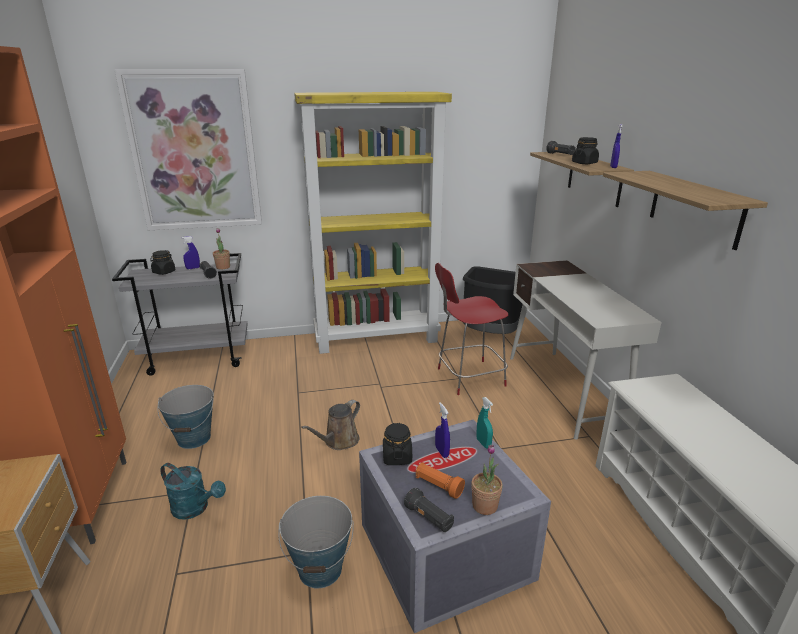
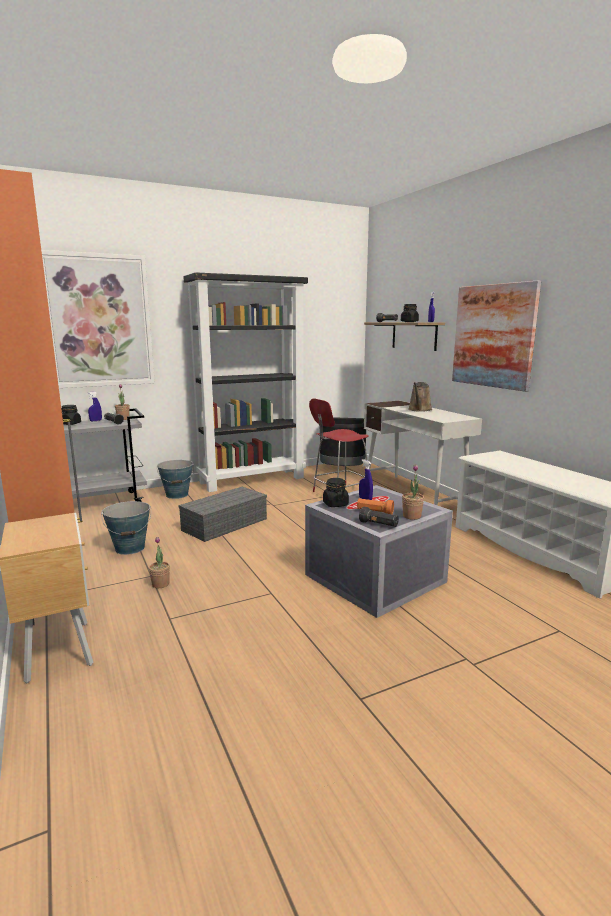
camera: 15 degrees left, 10 degrees down
(195, 508) = (160, 584): turquoise watering can -> potted plant
(312, 412) = (225, 524): none -> grey storage box
(320, 569) = (287, 599): bucket -> bucket (177, 495)
(339, 441) = (258, 536): brown watering can -> brown watering can (419, 410)
(377, 338) = (252, 480): yellow bookcase -> black bookcase
(483, 443) = (391, 493): turquoise spray bottle -> none
(695, 208) = (493, 336): shelf -> picture

